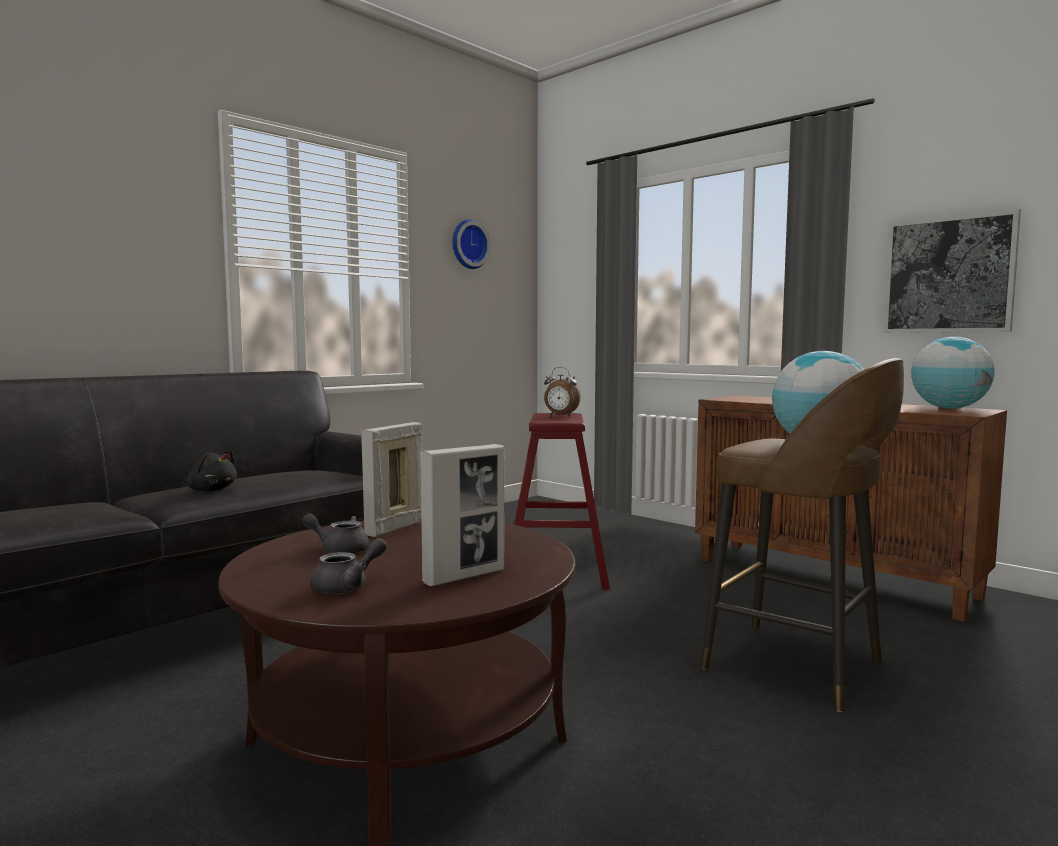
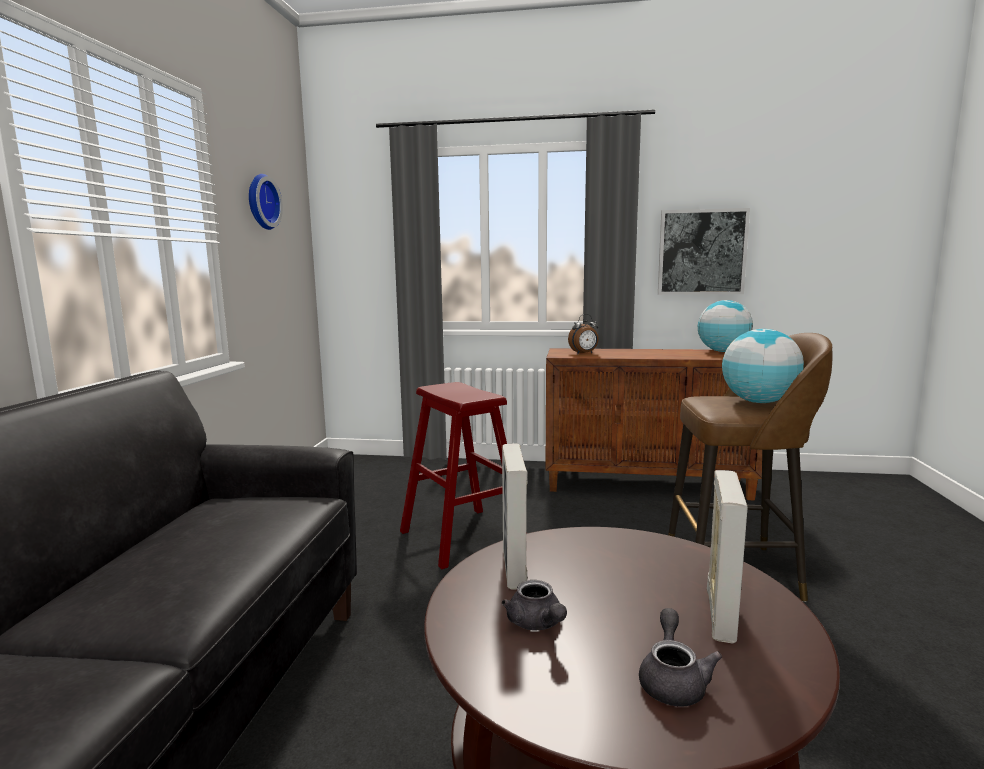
camera: 35 degrees left, 5 degrees up
(211, 490) = (181, 579): black plush toy -> none
(339, 550) = (537, 624): grey teapot -> grey teapot turned 90 degrees counterclockwise
(560, 415) = (453, 388): alarm clock -> alarm clock (584, 353)

